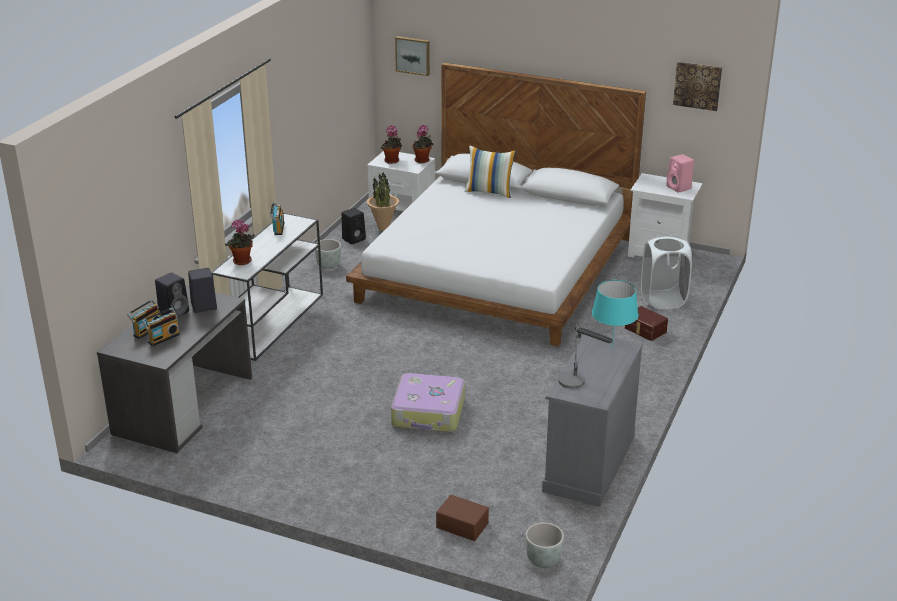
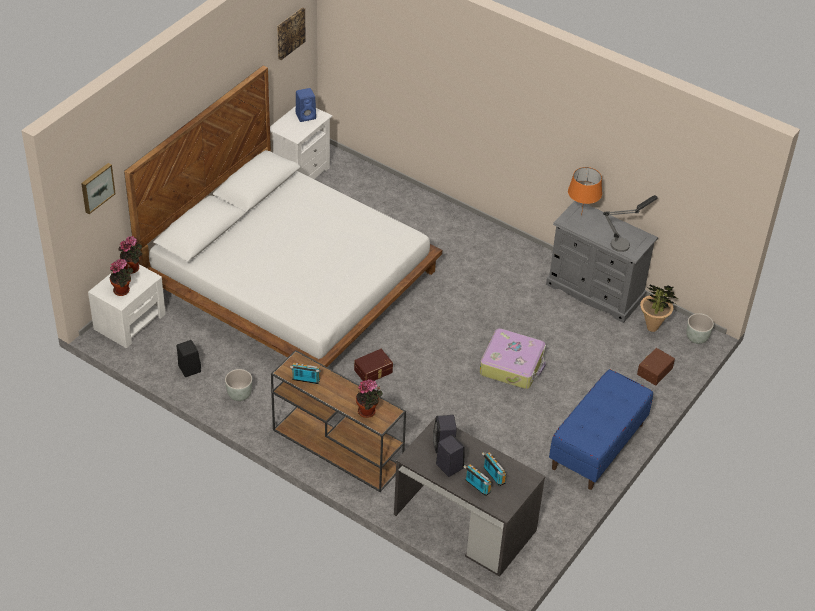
camera: 80 degrees left, 15 degrees up
(273, 321) = (336, 448): white console table -> brown console table
(314, 487) = (598, 446): none -> blue bench
(383, 228) = (175, 343): potted plant -> potted plant (652, 328)
(489, 192) = (230, 235): pillow -> none
(612, 349) = (581, 215): turquoise table lamp -> orange table lamp
(645, 330) = (424, 217): brown storage box -> brown storage box (373, 371)
(663, 300) = (380, 194): white laundry basket -> none
(679, 188) = (306, 116): pink speaker -> blue speaker

